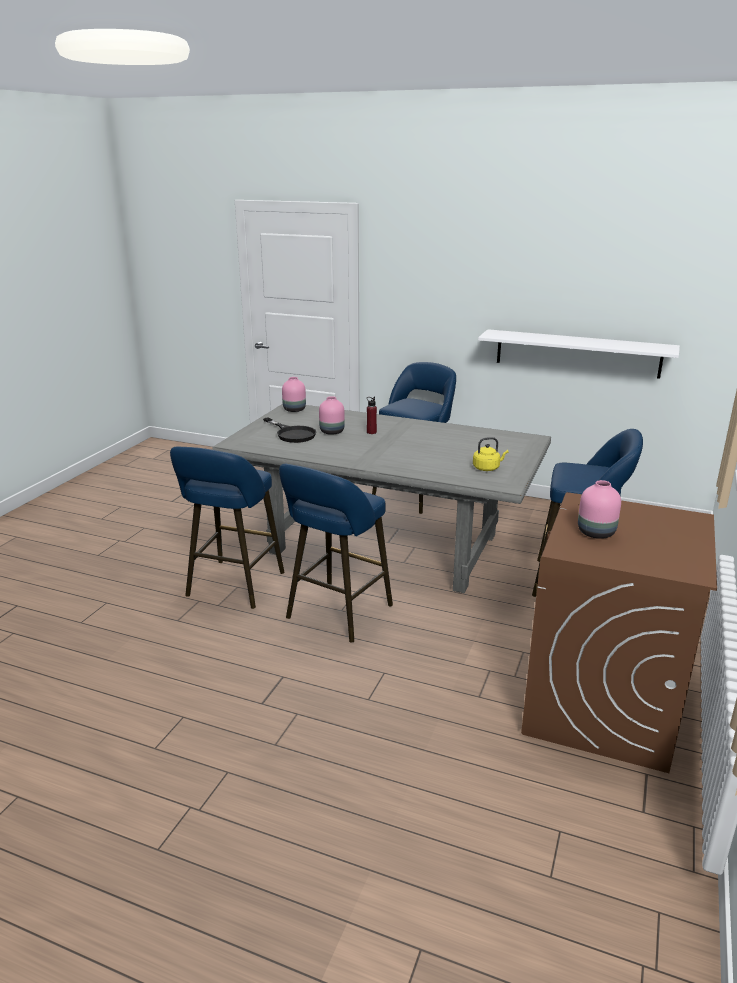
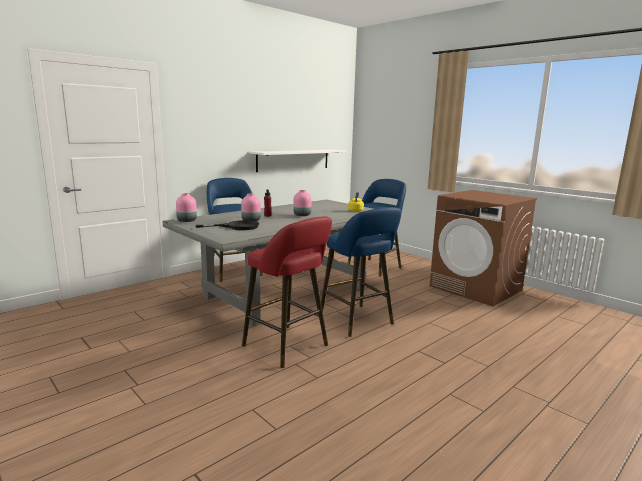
camera: 65 degrees left, 10 degrees down
(233, 587) = (288, 347): blue stool -> red stool
(595, 533) = (484, 198): pink vase -> pink vase (302, 215)

